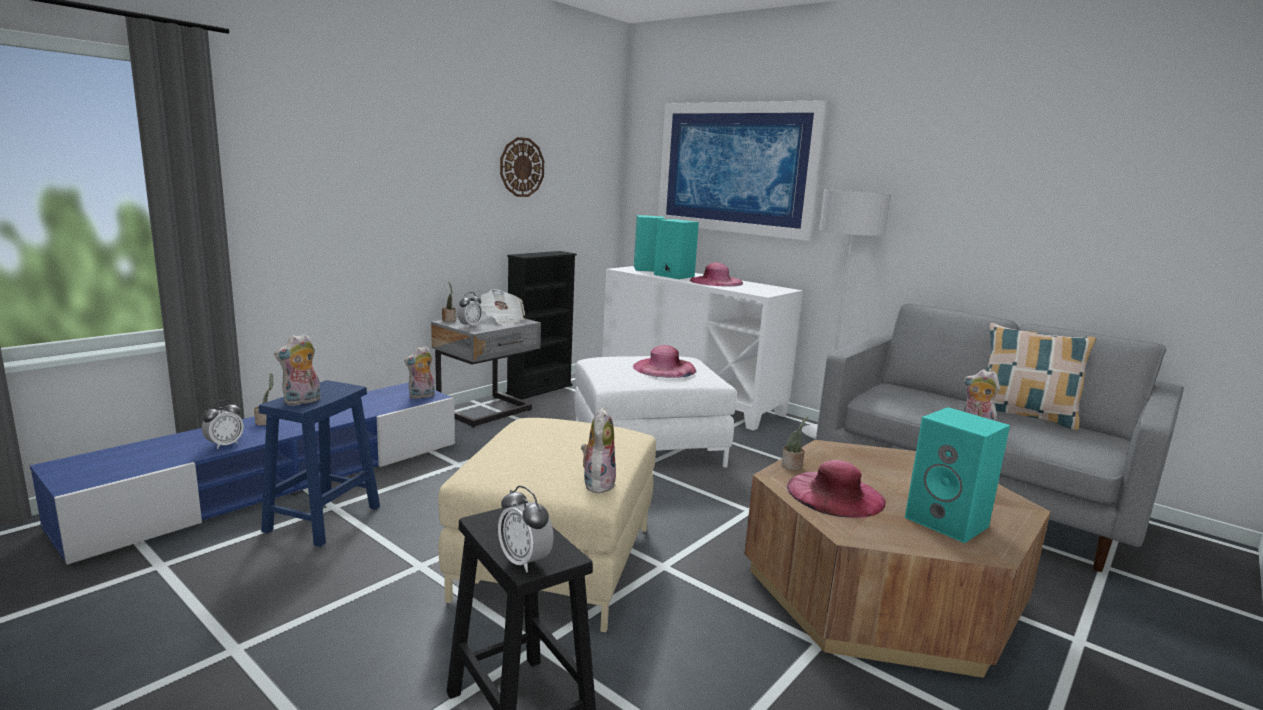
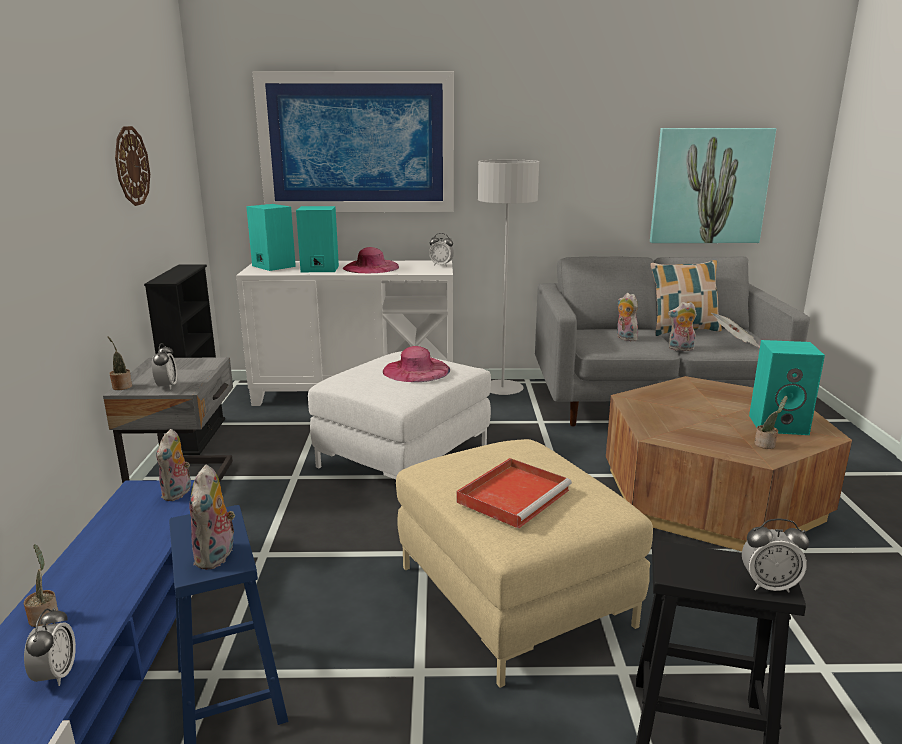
camera: 40 degrees left, 5 degrees up
(502, 320) = (184, 367): newspaper -> newspaper (734, 343)
(536, 452) = (514, 495): none -> red tray
(597, 483) = (603, 499): plush toy -> plush toy (624, 338)
(780, 291) = (441, 265): none -> alarm clock
(792, 467) = (645, 423): potted plant -> potted plant (766, 445)
(835, 494) = (703, 433): pink hat -> none
(1132, 245) = (709, 186): none -> picture

